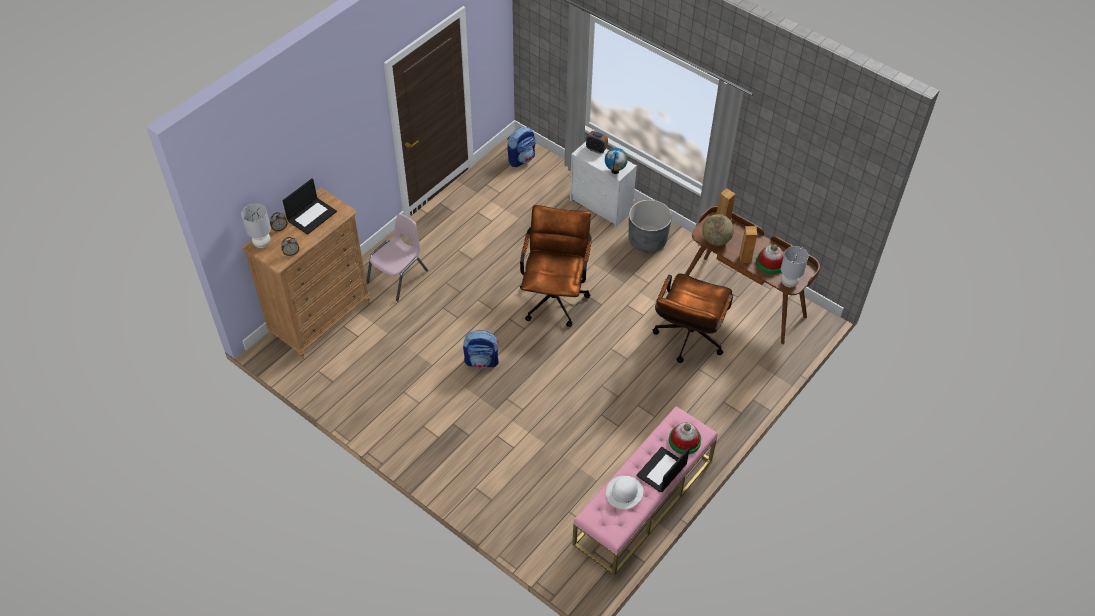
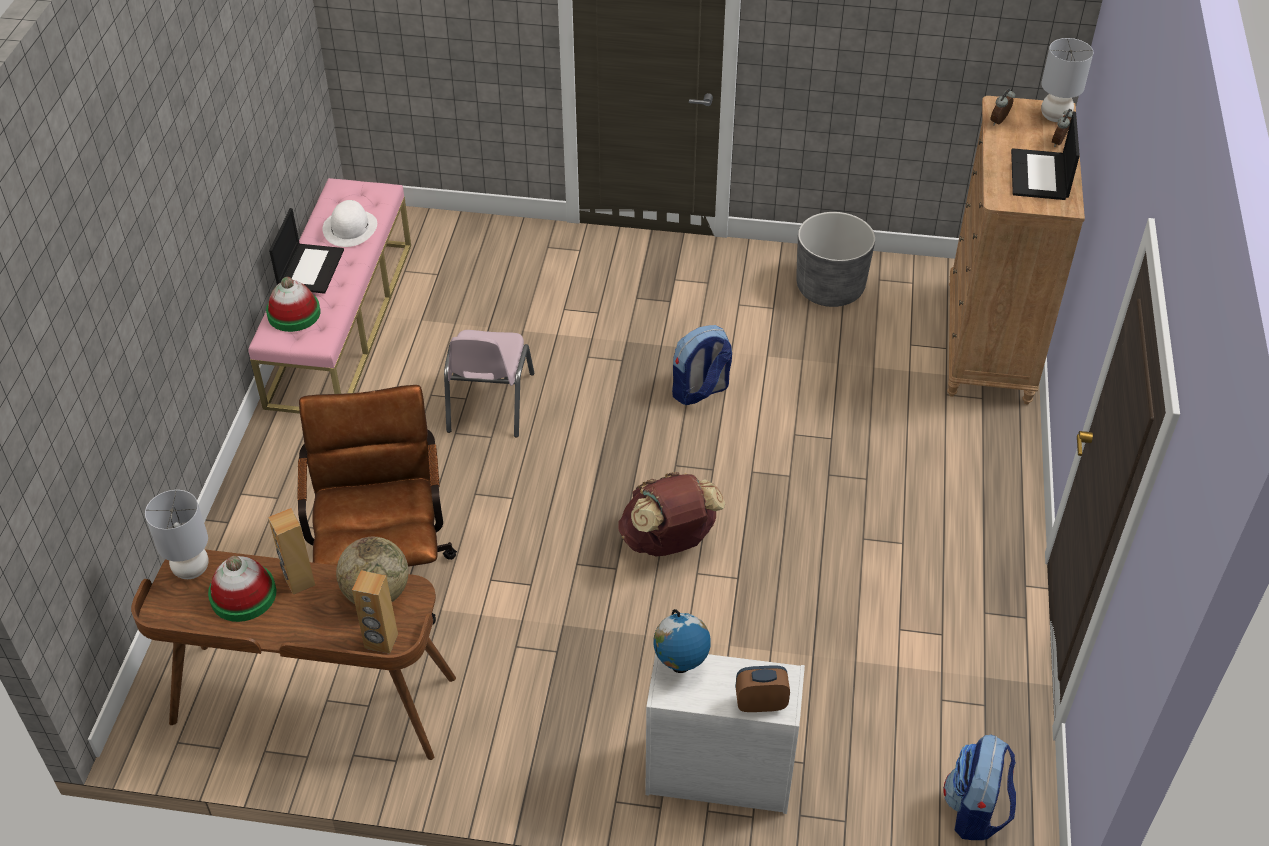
camera: 150 degrees right, 5 degrees down
(398, 277) = (948, 452): pink chair -> pink chair (489, 403)
(555, 295) = (668, 542): brown office chair -> brown backpack
(647, 241) = (571, 738): grey planter -> grey planter (830, 288)

